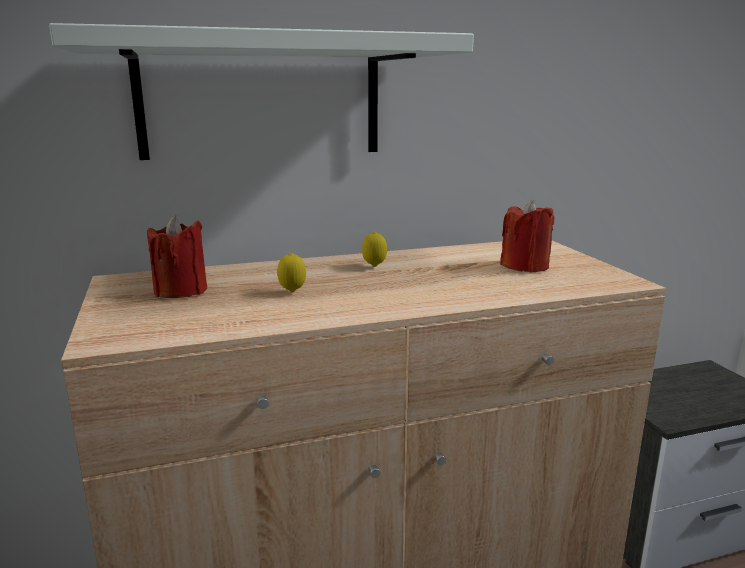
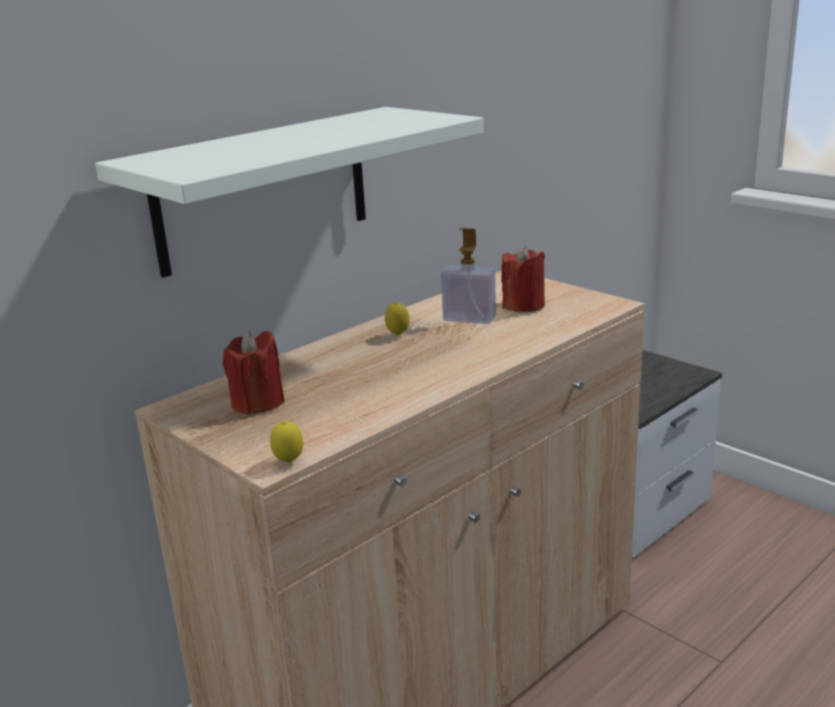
camera: 25 degrees left, 5 degrees up
(292, 292) = (362, 378): lemon -> lemon (289, 462)
(458, 266) = (469, 318): none -> soap dispenser

